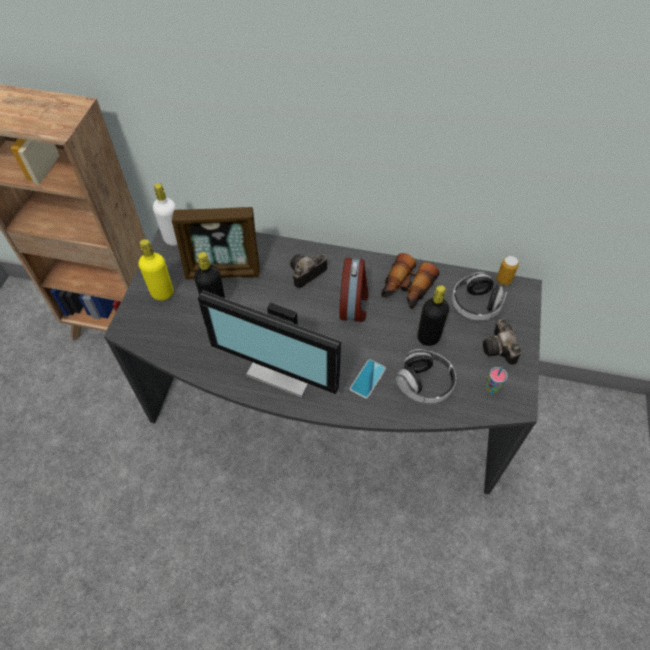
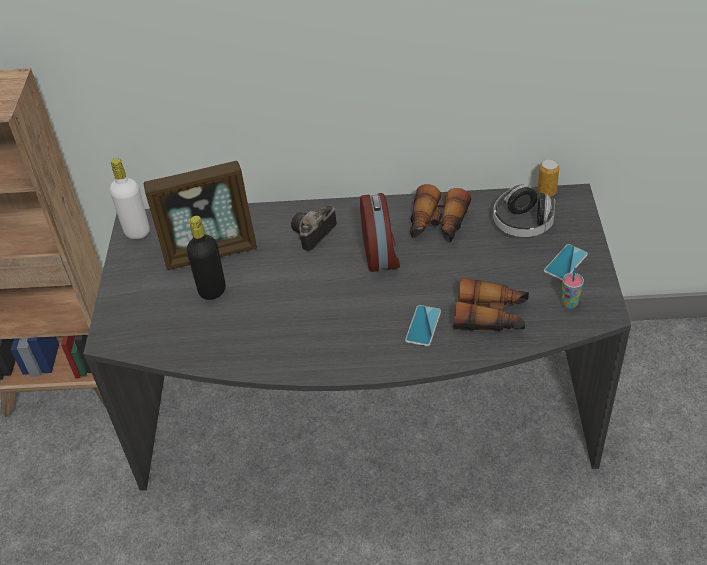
camera: 10 degrees left, 10 degrees down
(162, 293) = (142, 291): yellow bottle -> none
(286, 366) = (321, 334): monitor -> none
(425, 383) = (491, 316): headphones -> binoculars
(428, 337) = (479, 268): black bottle -> none
(500, 350) = (565, 263): camera -> phone

